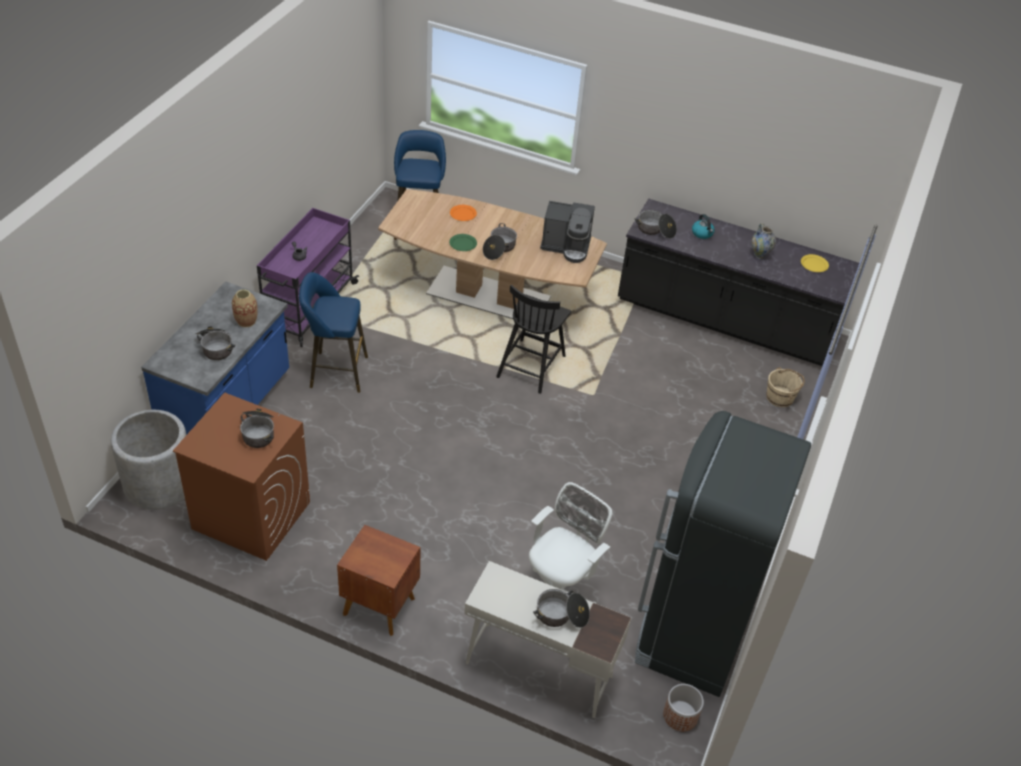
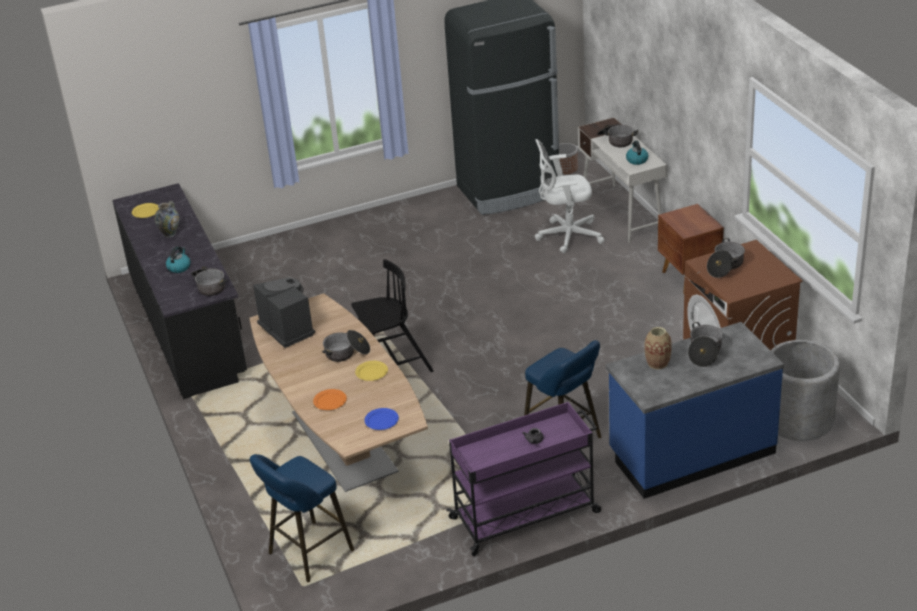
camera: 130 degrees left, 10 degrees down
(412, 217) = (381, 420): none -> blue plate
(463, 243) = (371, 372): green plate -> yellow plate
(504, 591) = (636, 160): none -> kettle
(780, 397) = (248, 263): beige bucket -> none

